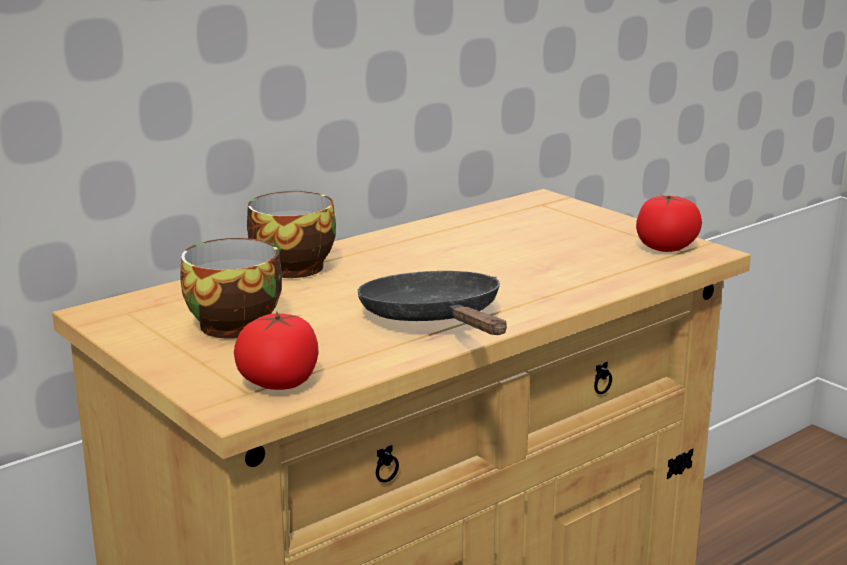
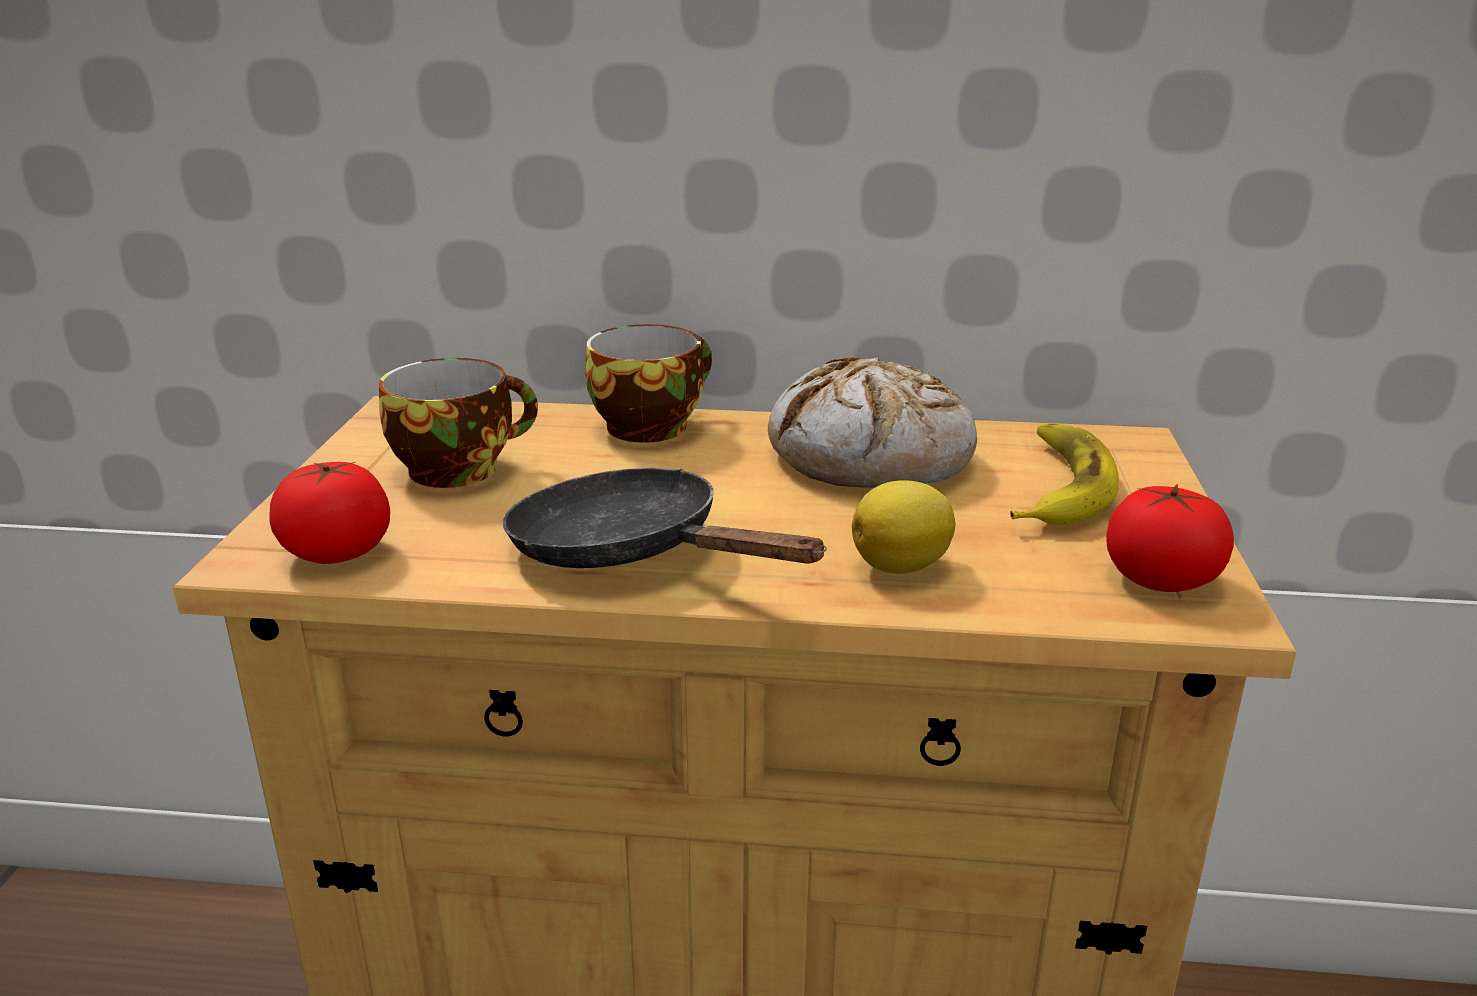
camera: 45 degrees right, 5 degrees up
(435, 321) = (631, 552): black frying pan -> black frying pan turned 75 degrees counterclockwise
(446, 242) = (871, 457): none -> bread
(555, 227) = (1059, 487): none -> banana
(565, 279) = (903, 566): none -> lemon

